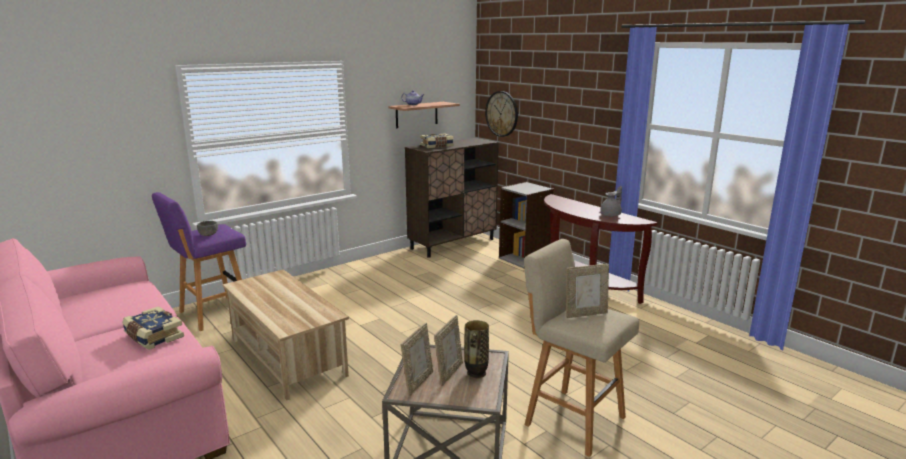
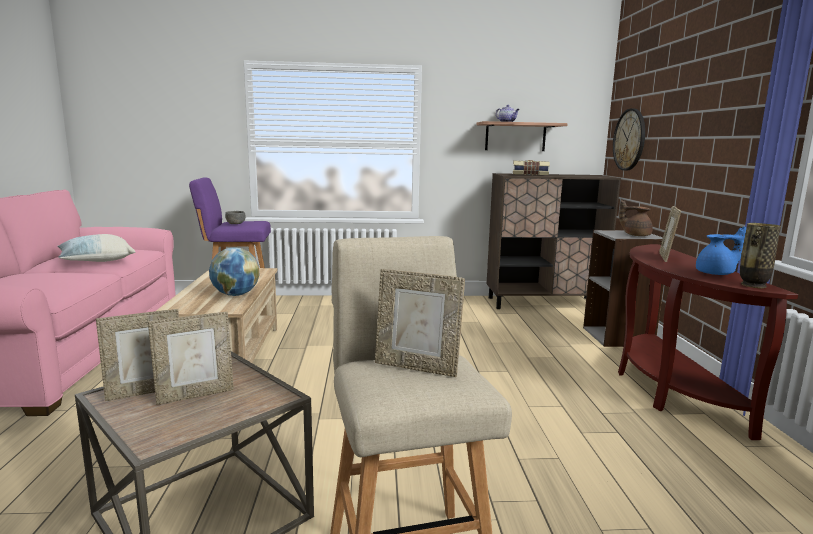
camera: 35 degrees right, 5 degrees down
(126, 308) = (96, 261): none -> pillow
(153, 337) = (56, 280): book -> none
(307, 303) = (235, 295): none -> globe
(476, 373) = (219, 407): vase -> vase (753, 285)
(531, 188) = (635, 235): none -> brown teapot
(573, 206) = (666, 257): none -> picture frame
(611, 215) = (716, 273): grey teapot -> blue teapot

